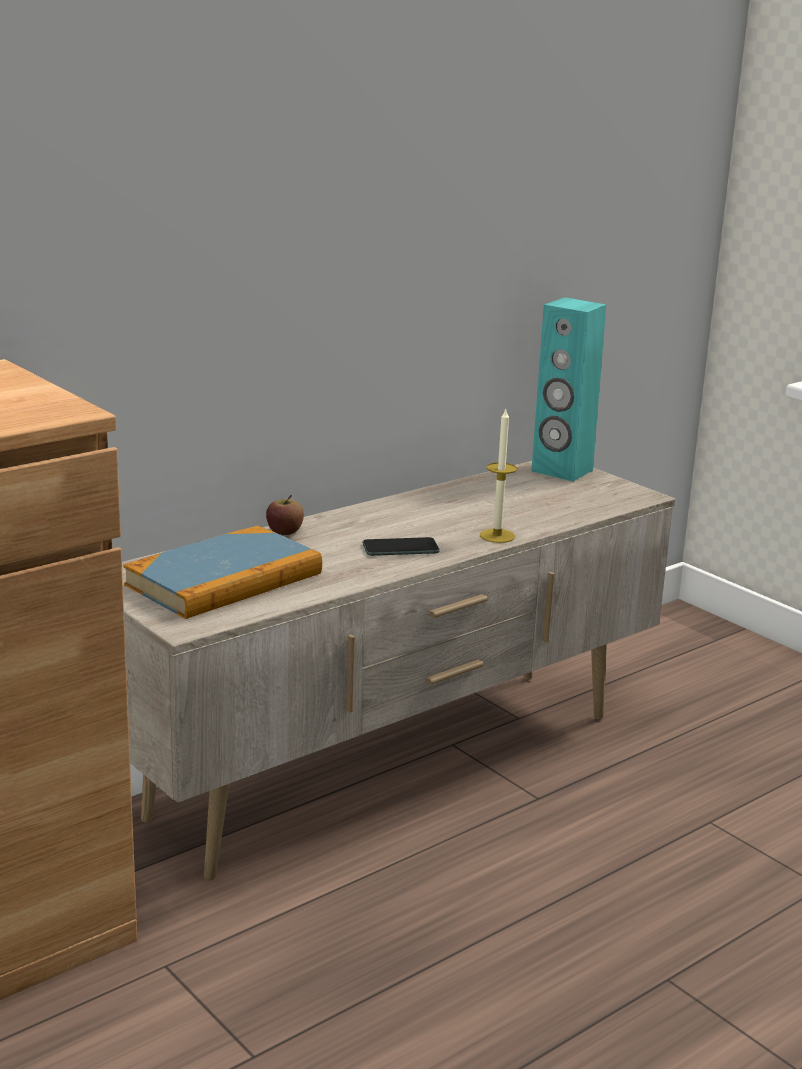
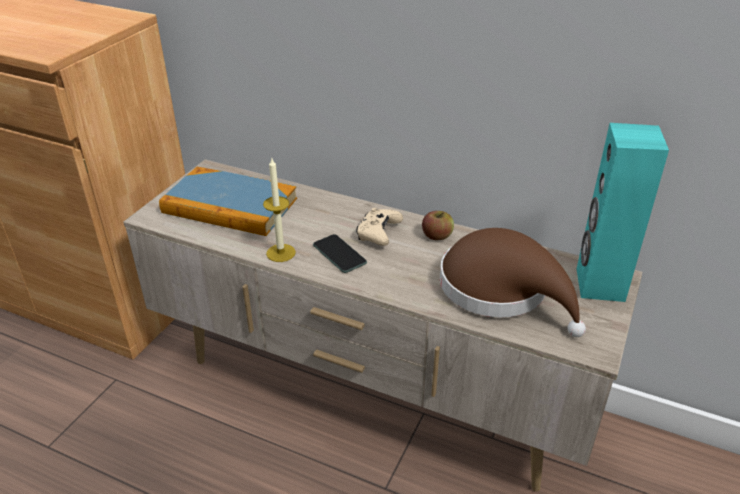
camera: 65 degrees right, 15 degrees up
(284, 531) = (327, 201): apple -> apple (437, 236)
(384, 524) = (378, 234): none -> beige game controller
(497, 536) = (406, 291): candle -> candle (281, 253)
(533, 502) = (501, 290): none -> brown hat

